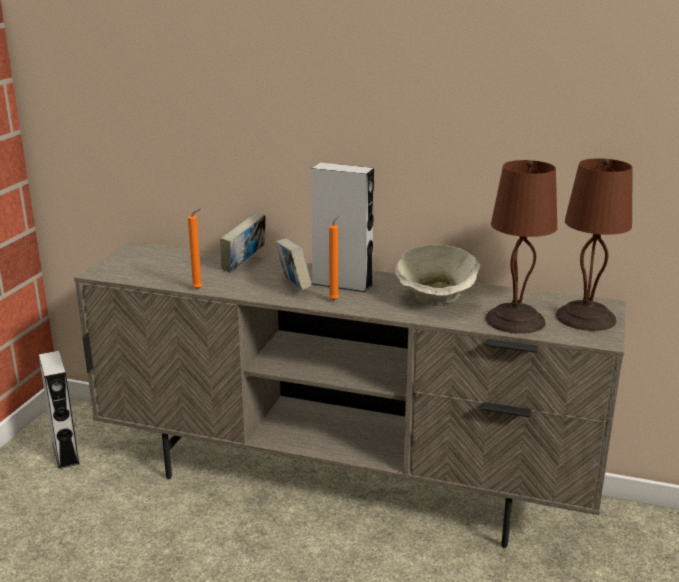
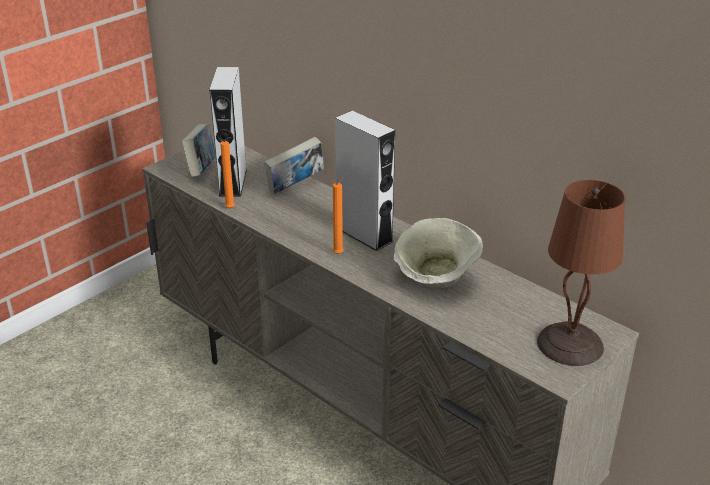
camera: 25 degrees right, 10 degrees up
(65, 453) = (148, 312): grey speaker -> grey speaker (232, 182)
(294, 287) = (316, 227): book -> book (201, 170)
(514, 319) = (491, 326): brown table lamp -> none

